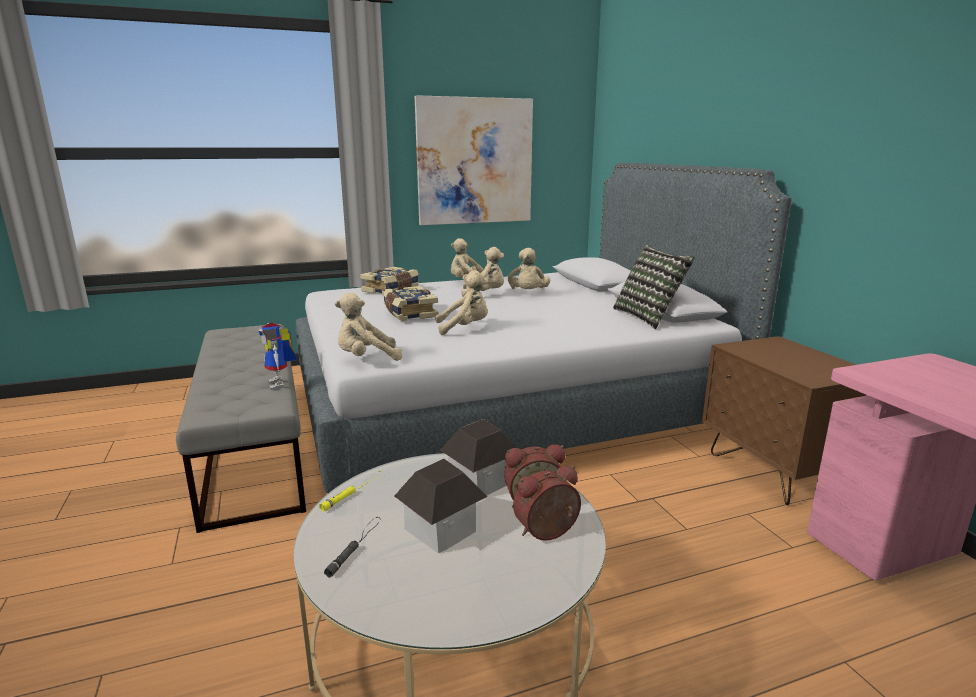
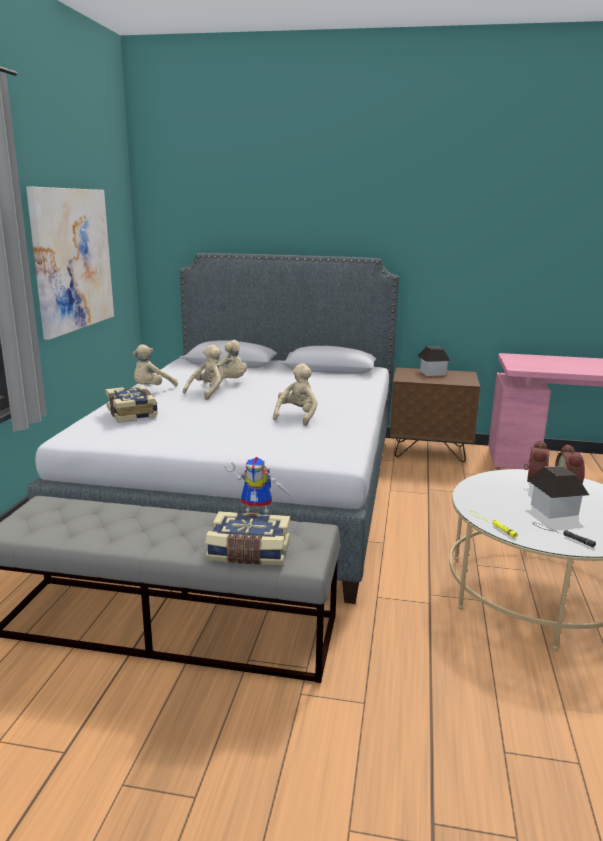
camera: 60 degrees left, 0 degrees up
(366, 359) = (335, 456): beige plush toy -> none
(409, 313) = (228, 422): book -> book (249, 552)
(480, 481) = (501, 488): toy house -> toy house (432, 373)
(648, 317) = (342, 374): pillow -> none

